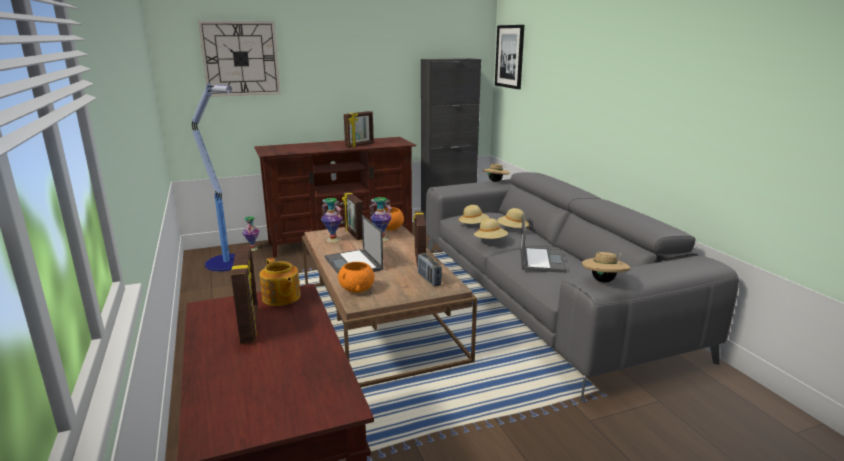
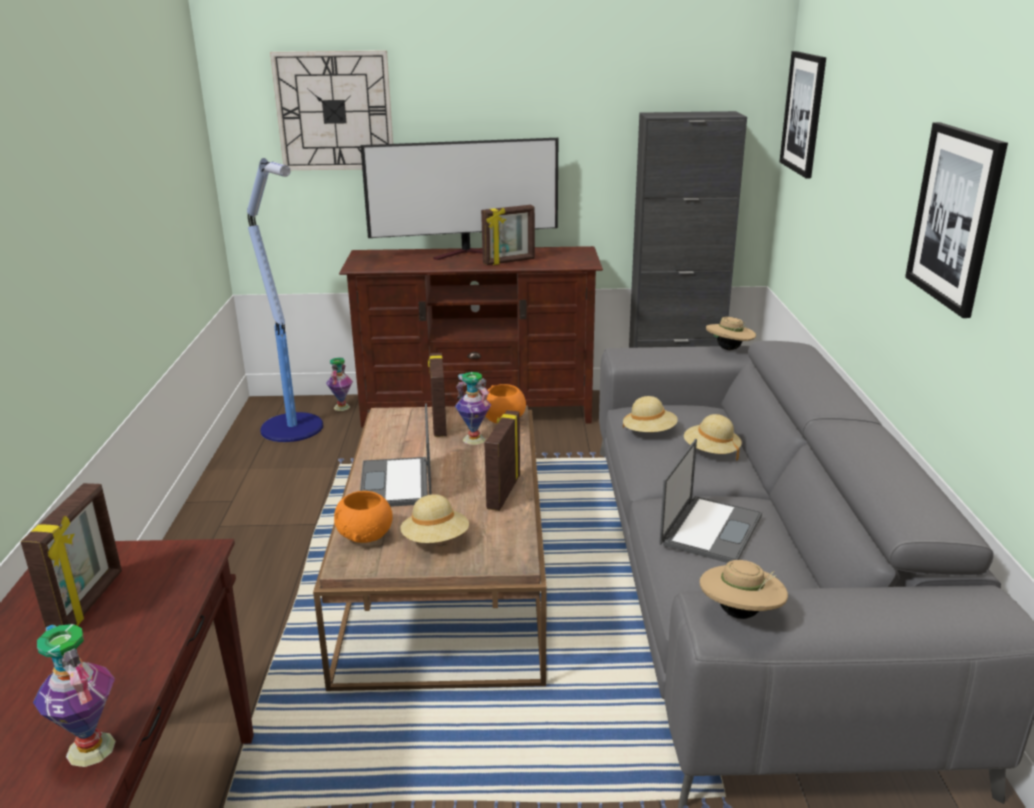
camera: 20 degrees right, 5 degrees up
(281, 298) = (168, 558): teapot -> none
(332, 143) = (470, 254): none -> television
(332, 240) = (400, 430): vase -> vase (89, 749)
(429, 279) = (487, 536): radio -> none
(490, 241) = (653, 471): beige hat -> beige hat (435, 540)
(634, 85) = (955, 217): none -> picture

